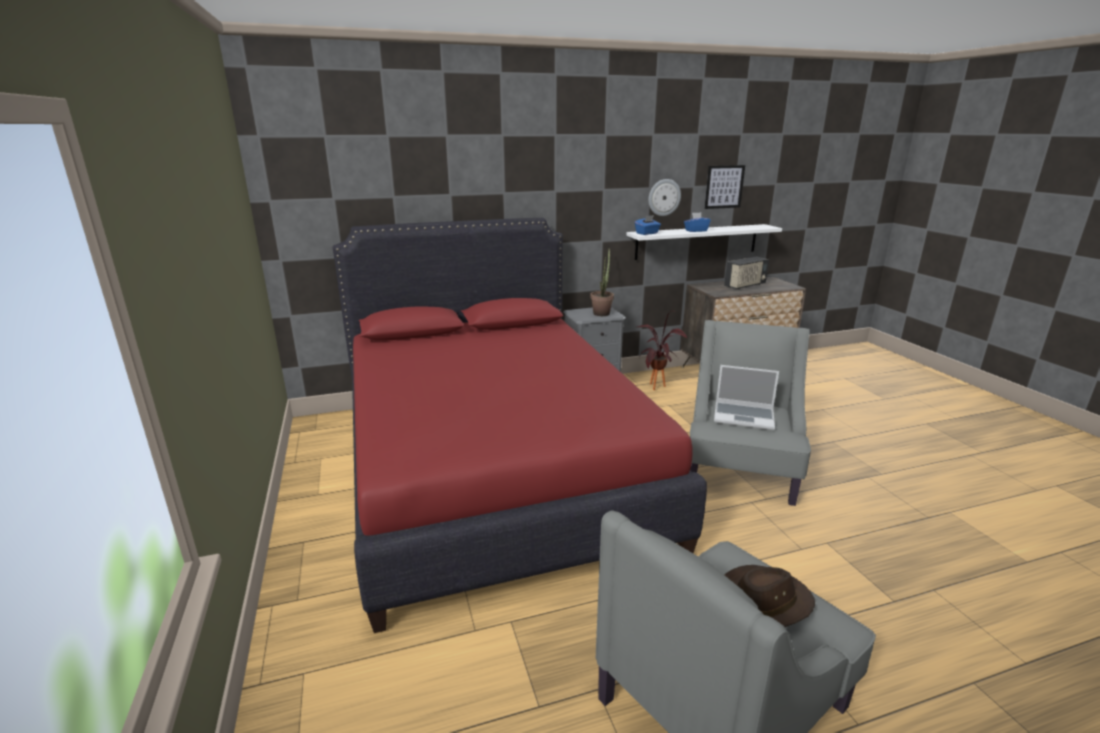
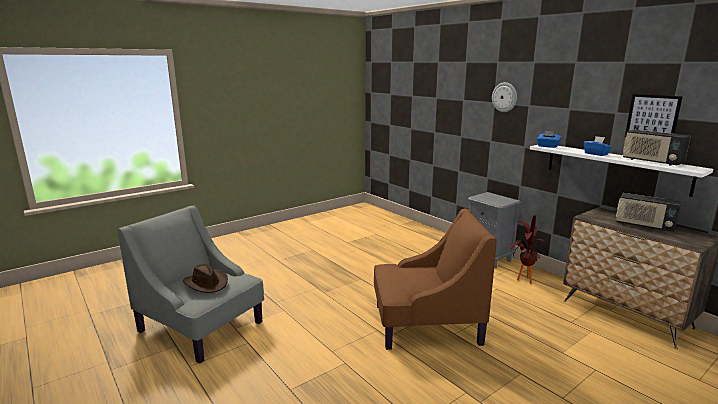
camera: 70 degrees right, 5 degrees down
(492, 470) = (353, 248): red bed -> none
(602, 312) = (498, 200): potted plant -> none
(664, 197) = (581, 119): wall clock -> wall clock (504, 97)
(736, 227) = (651, 161): none -> radio
(739, 466) = (425, 324): grey armchair -> brown armchair
(744, 416) = (409, 274): laptop -> none

